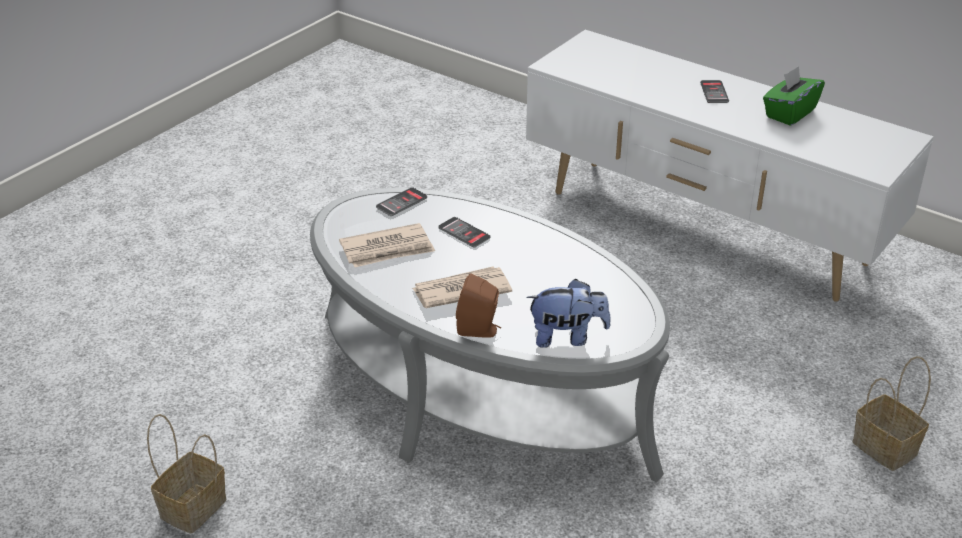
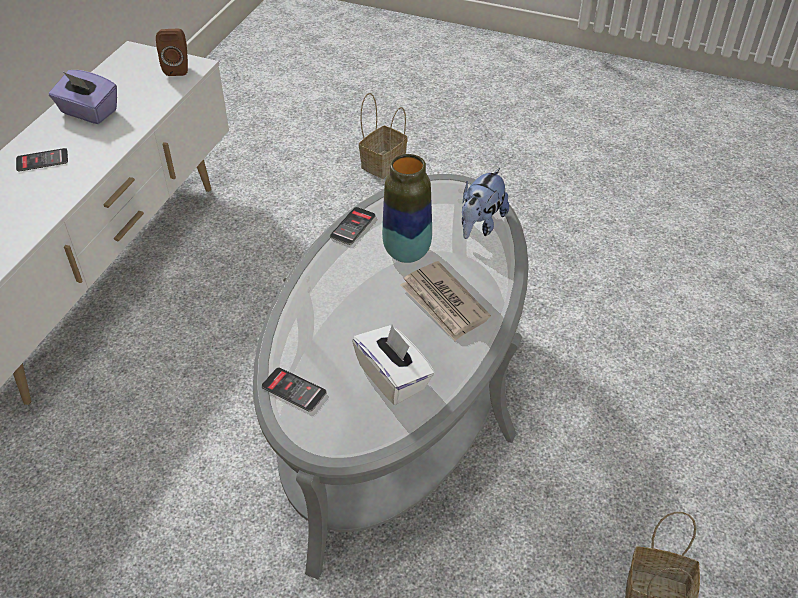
camera: 105 degrees left, 10 degrees up
(388, 249) = (393, 378): newspaper -> white tissue box
(464, 233) = (340, 322): phone -> phone (352, 226)
(479, 330) = (498, 278): brown speaker -> brown speaker (178, 68)
(541, 282) = (407, 252): none -> vase
(567, 337) = (480, 224): plush toy -> plush toy turned 135 degrees counterclockwise
(789, 113) = (88, 112): green tissue box -> purple tissue box

